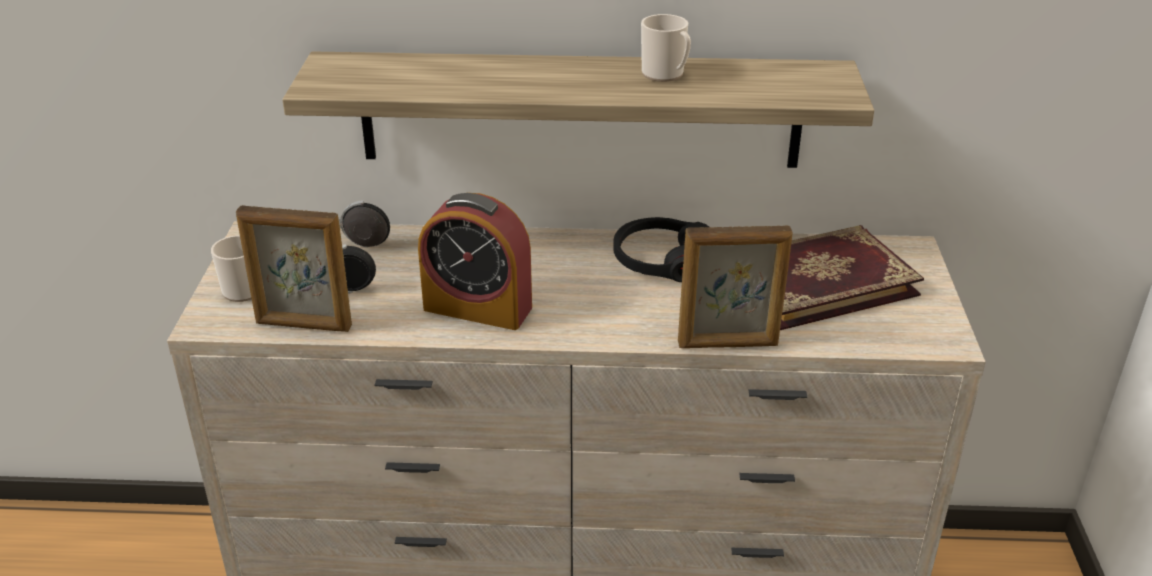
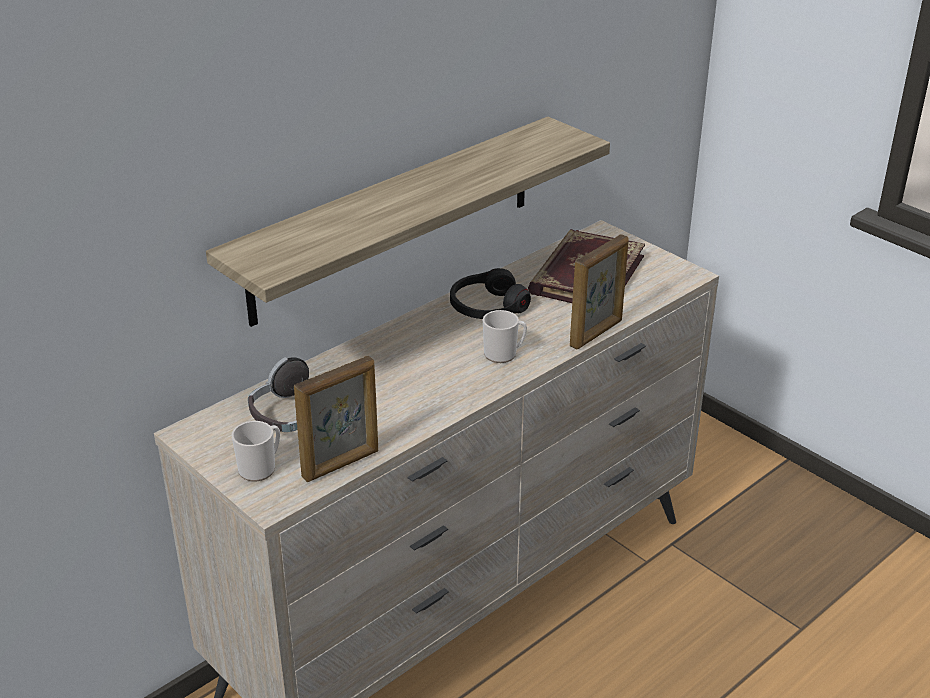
camera: 45 degrees left, 0 degrees up
(477, 308) = (431, 392): alarm clock -> none
(666, 75) = (469, 167): mug -> mug (504, 354)

